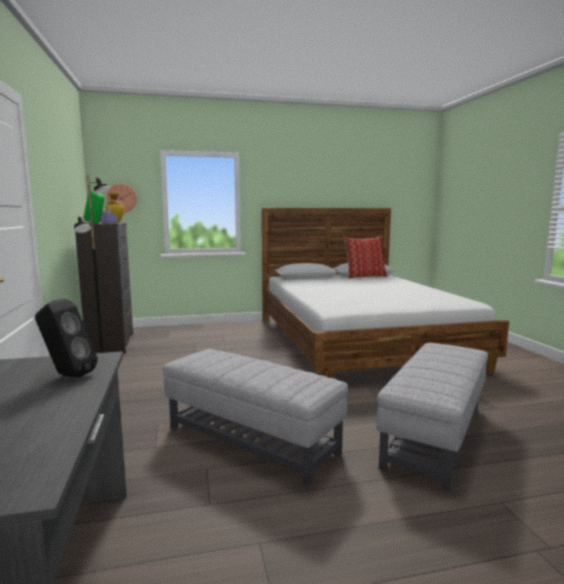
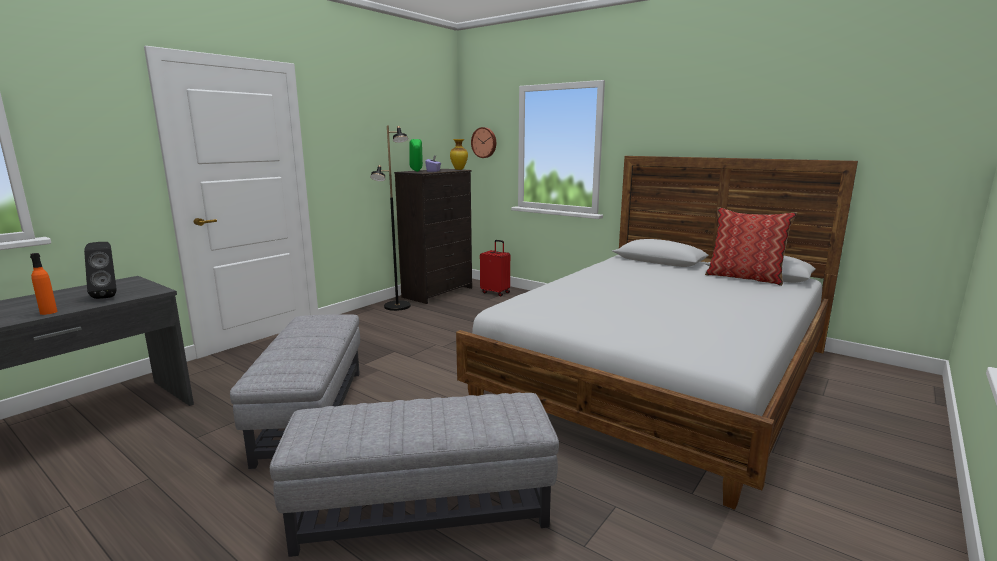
camera: 50 degrees right, 5 degrees up
(73, 403) = (48, 312): none -> orange bottle
(161, 332) = (496, 292): none -> red suitcase

